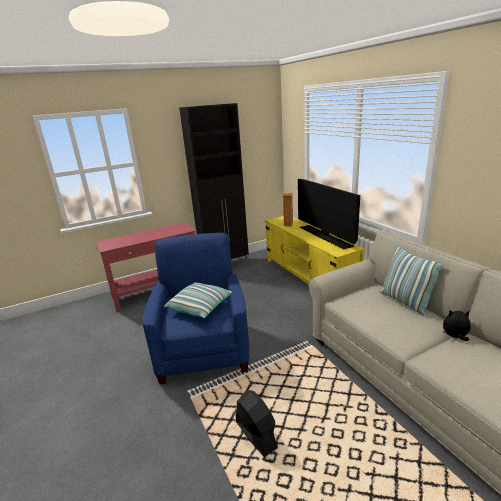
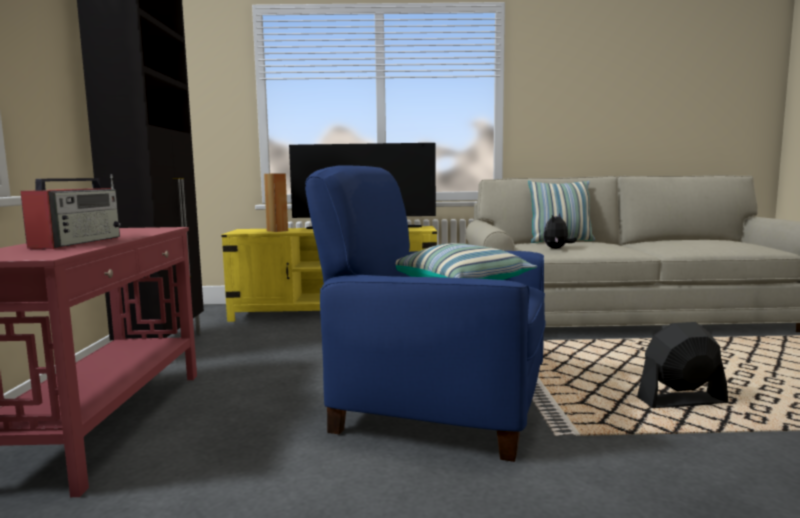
camera: 65 degrees left, 15 degrees down
(137, 238) = (78, 242): none -> radio
(454, 337) = (631, 245): plush toy -> plush toy (557, 249)

